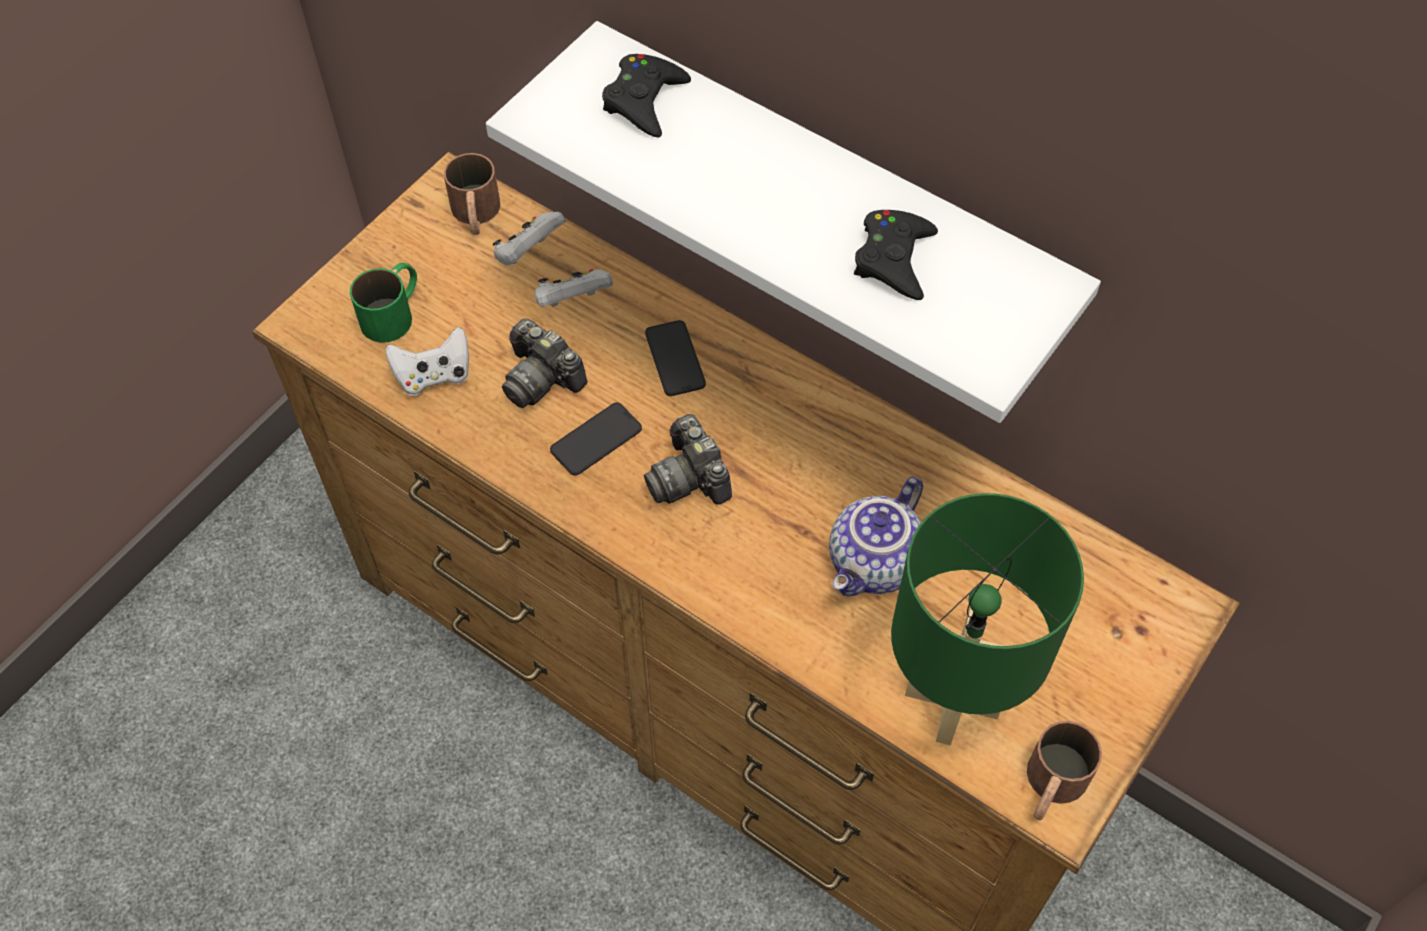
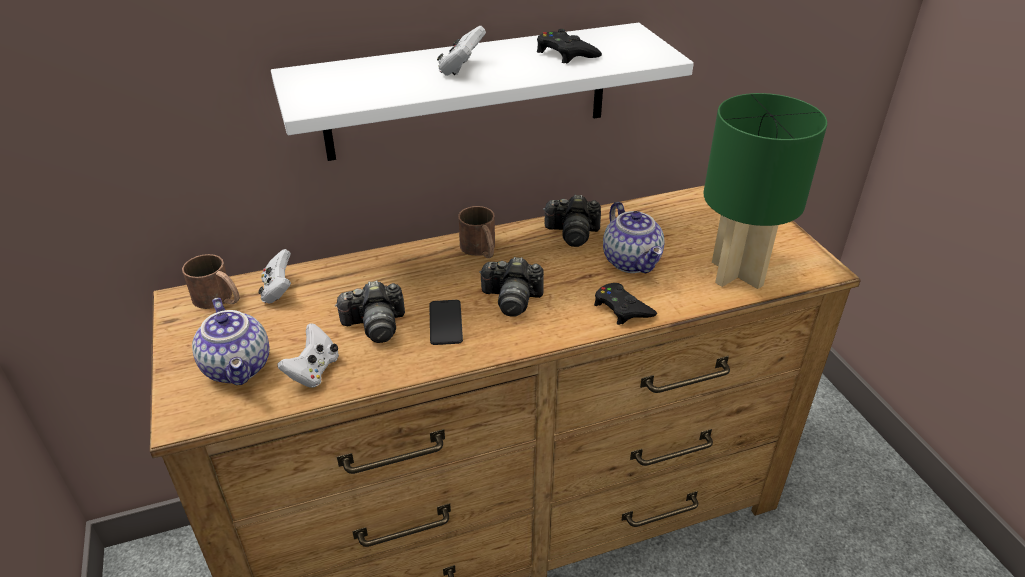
camera: 55 degrees left, 20 degrees down
(394, 312) = (239, 367): green mug -> teapot
(573, 301) = (337, 289): white game controller -> white game controller (461, 69)
(644, 101) = (355, 74): black game controller -> black game controller (622, 308)
(675, 359) = (426, 270): phone -> none
(882, 463) = (572, 233): none -> camera
(1051, 787) = (809, 266): brown mug -> brown mug (481, 250)

